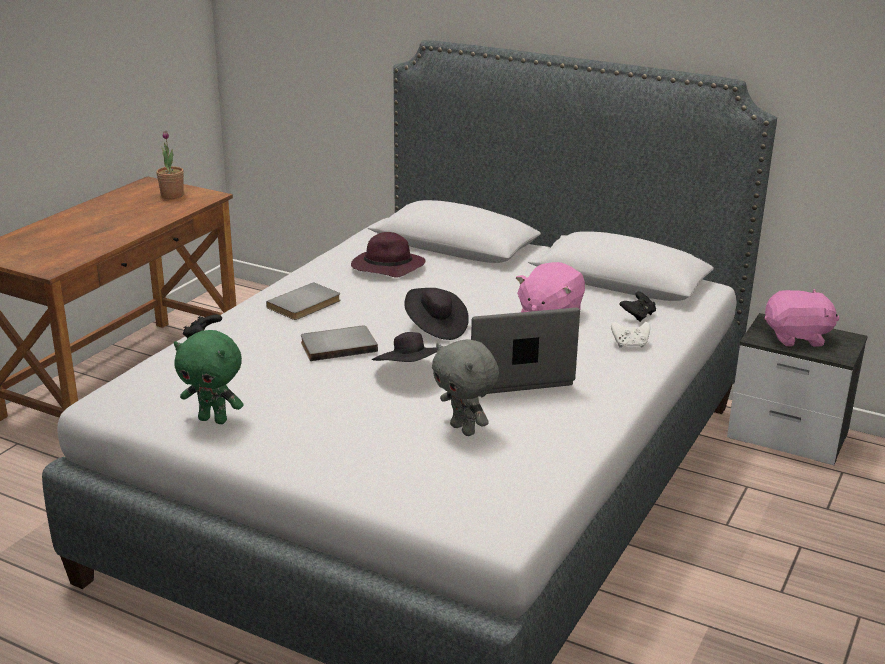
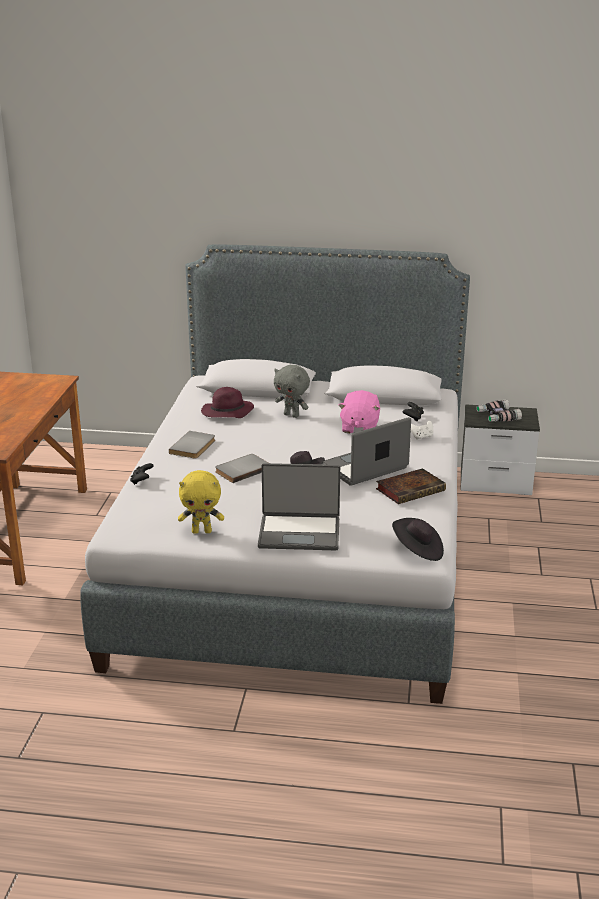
camera: 20 degrees left, 0 degrees up
(172, 195) = (34, 383): potted plant -> none
(214, 419) = (202, 531): green plush toy -> yellow plush toy
(341, 450) = (299, 533): none -> laptop
(435, 328) = (294, 447): black hat -> black hat (418, 551)
(464, 429) = (363, 506): grey plush toy -> grey plush toy (292, 415)
(555, 418) = (411, 489): none -> book
(797, 338) = (497, 416): pink plush toy -> binoculars

